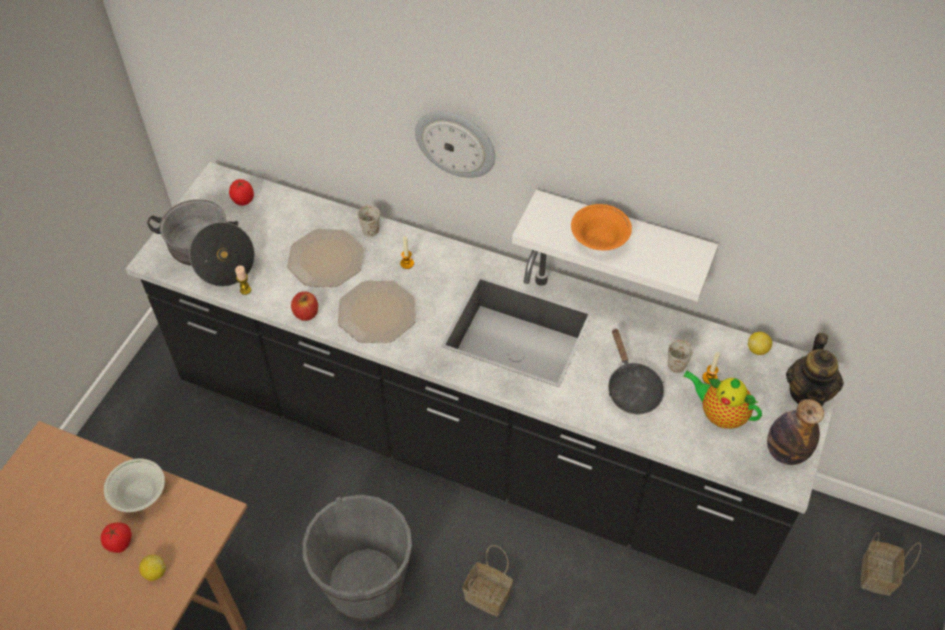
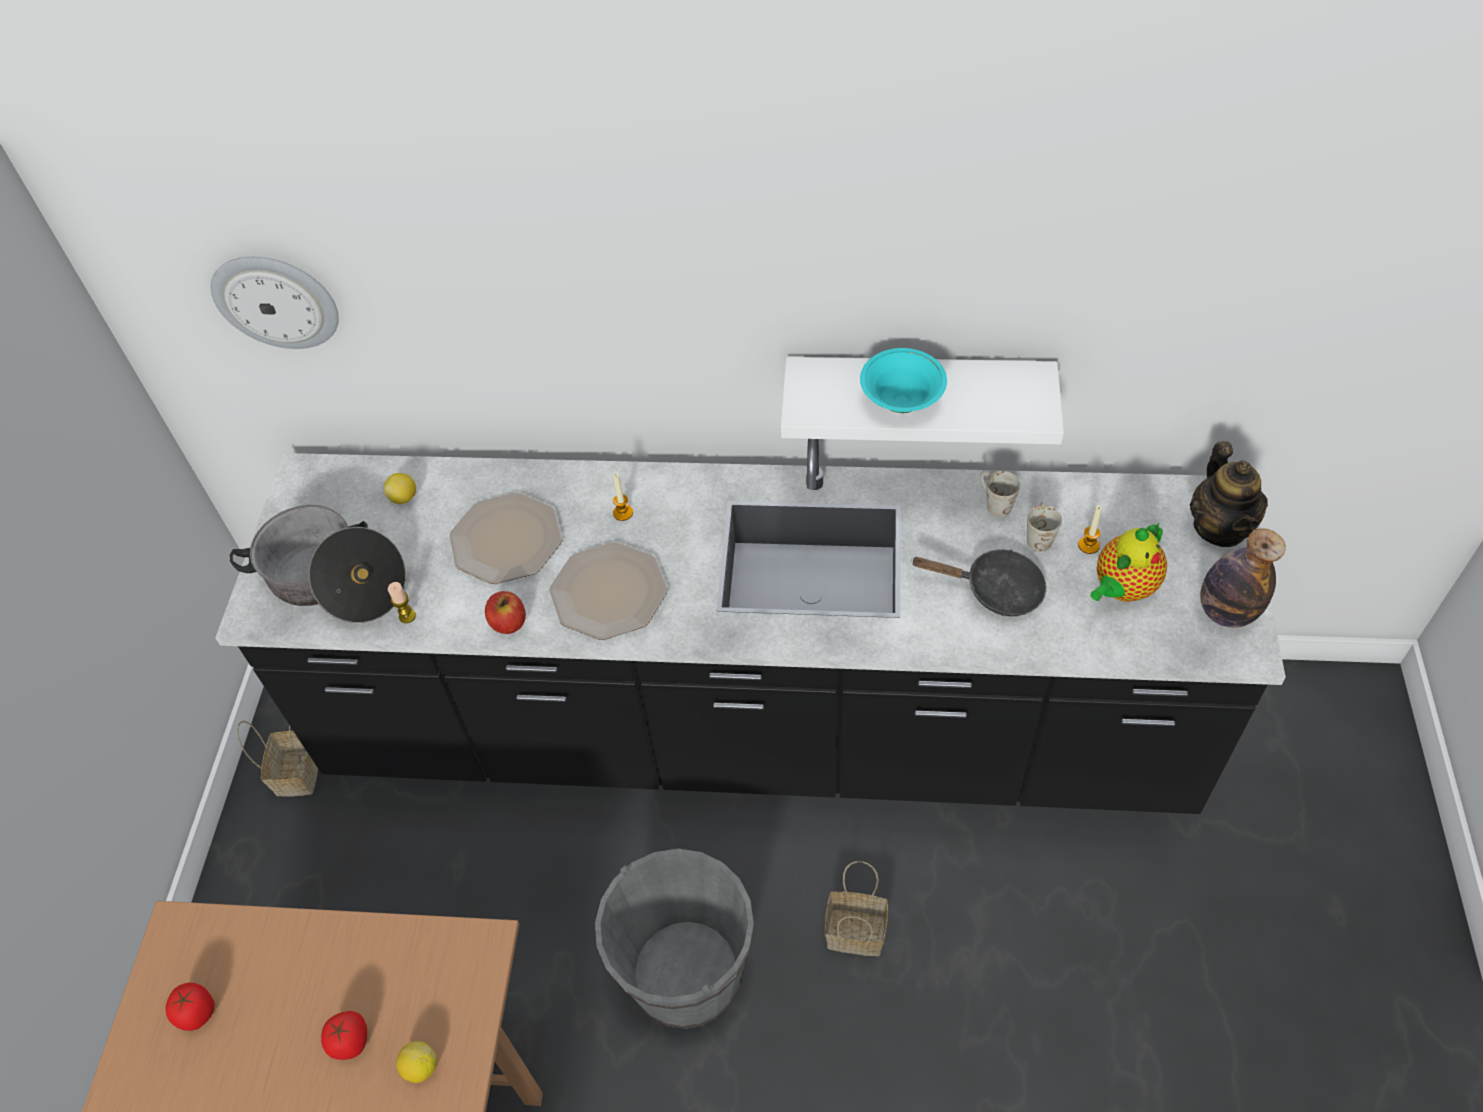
camera: 15 degrees left, 0 degrees up
(139, 495) = (354, 961): white bowl -> none
(243, 200) = (354, 492): tomato -> tomato (198, 1013)
(369, 227) = (550, 478): white mug -> white mug (993, 503)
(456, 143) = (658, 321): wall clock -> wall clock (276, 300)
(599, 241) = (901, 402): orange bowl -> turquoise bowl
(632, 388) = (995, 590): black frying pan -> black frying pan turned 45 degrees counterclockwise
(719, 414) = (1122, 588): teapot -> teapot turned 60 degrees counterclockwise
(757, 349) = (1132, 490): lemon -> lemon (404, 497)
(876, 573) = (1323, 737): basket -> basket (297, 771)

